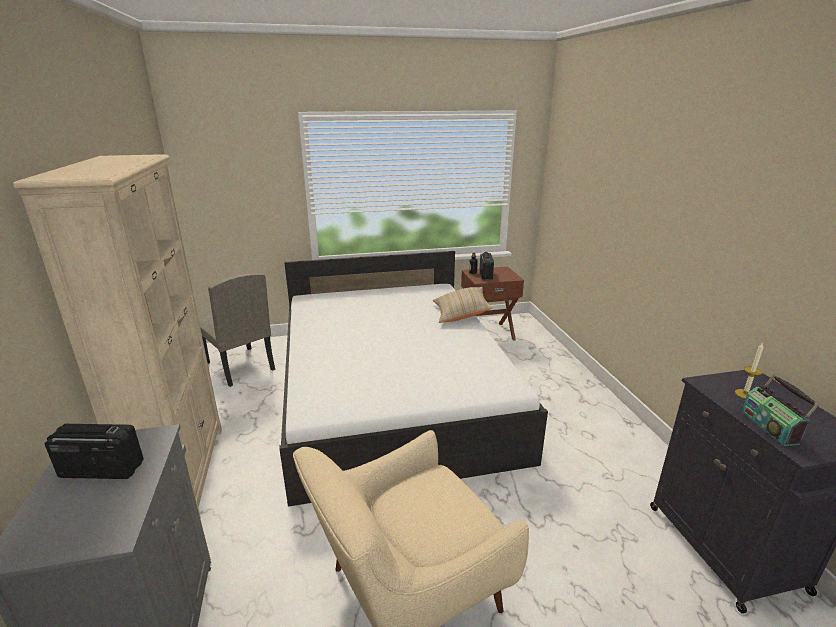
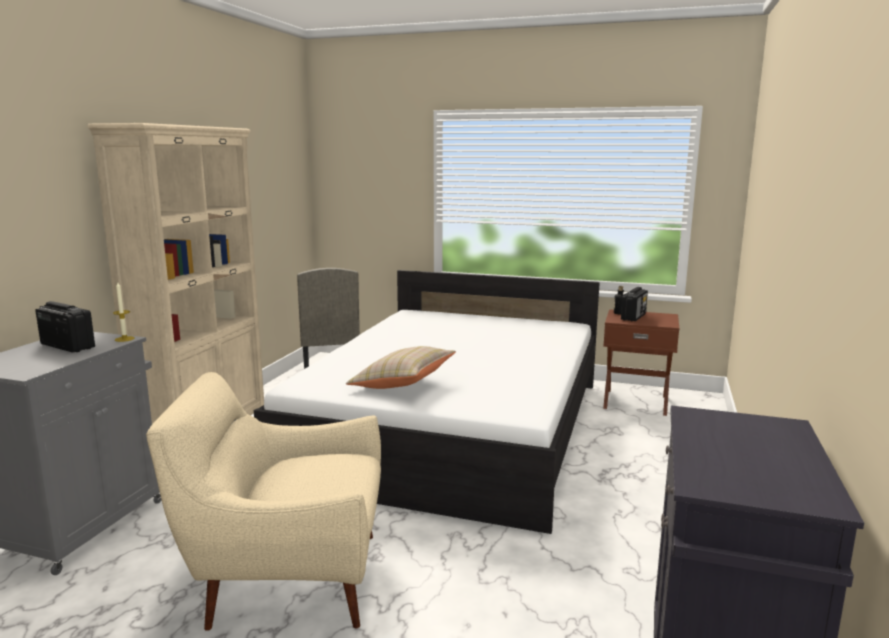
camera: 30 degrees right, 10 degrees down
(461, 314) = (558, 349): beige pillow -> beige pillow (402, 384)
(745, 394) = (733, 433): candle -> candle (124, 339)
(770, 427) = (705, 460): radio -> none

